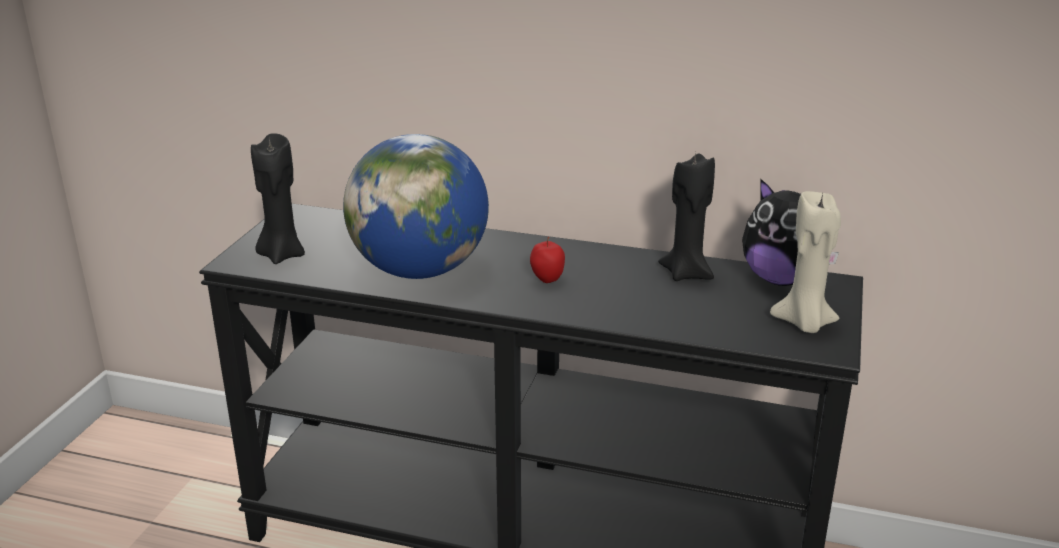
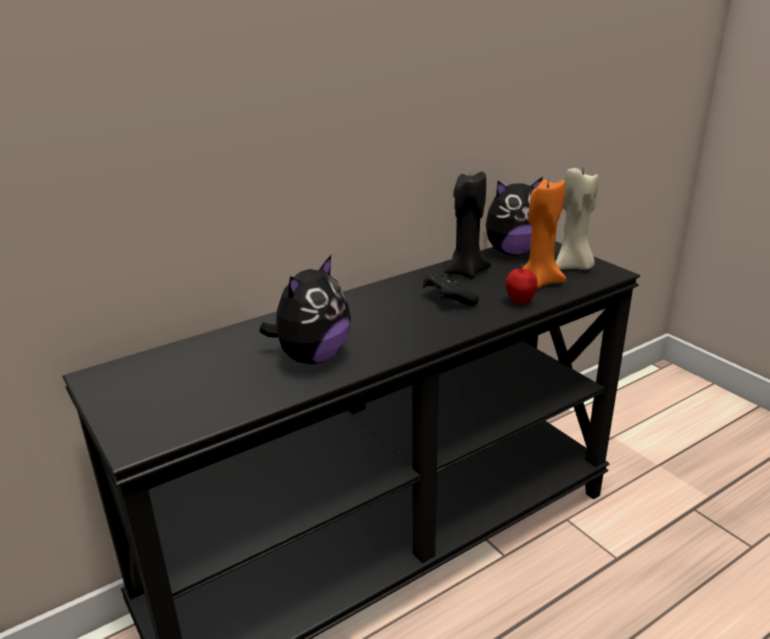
camera: 50 degrees left, 0 degrees up
(281, 255) = (169, 412): black candle -> none
(419, 270) = (312, 357): globe -> plush toy
(547, 280) = (407, 316): apple -> apple (519, 302)
(610, 286) = (448, 299): none -> black game controller
(731, 316) = (539, 281): none -> orange candle

